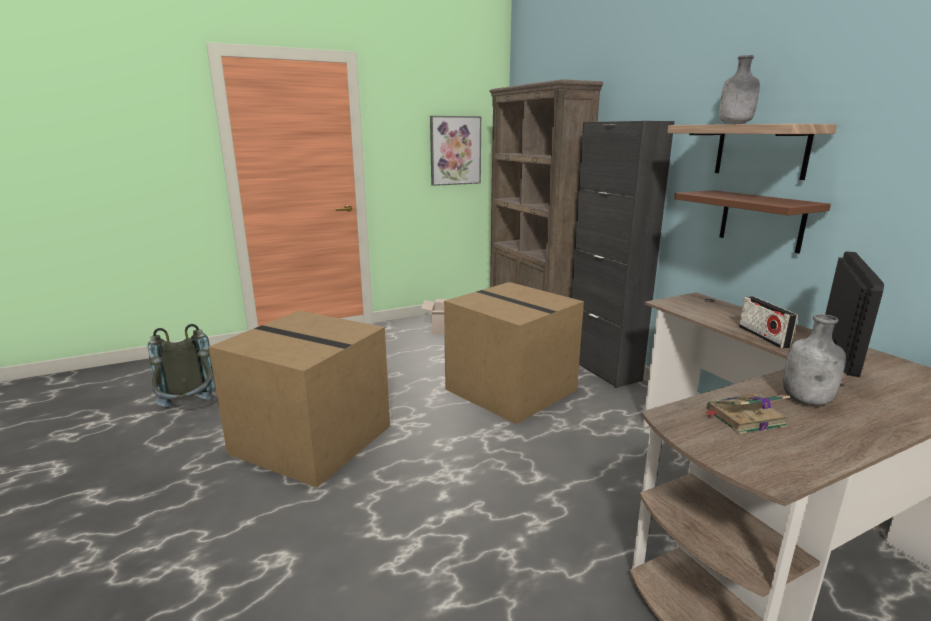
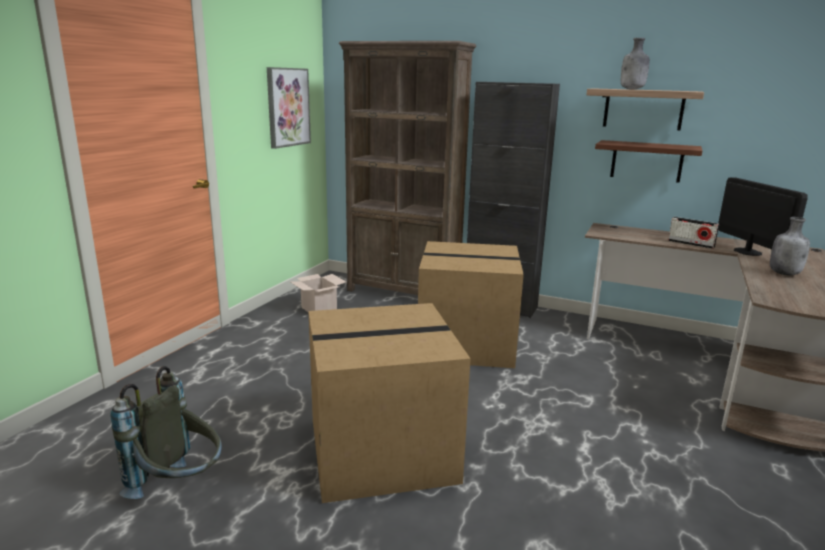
camera: 40 degrees left, 0 degrees up
(743, 418) = (790, 290): book -> none

